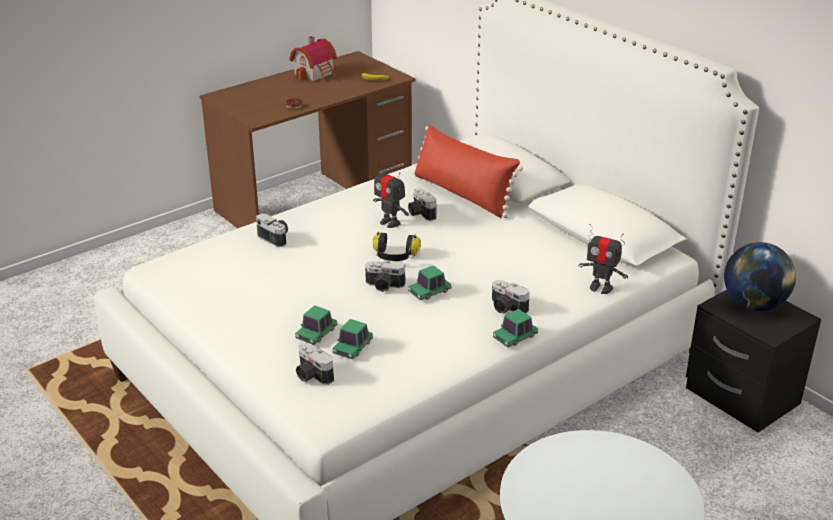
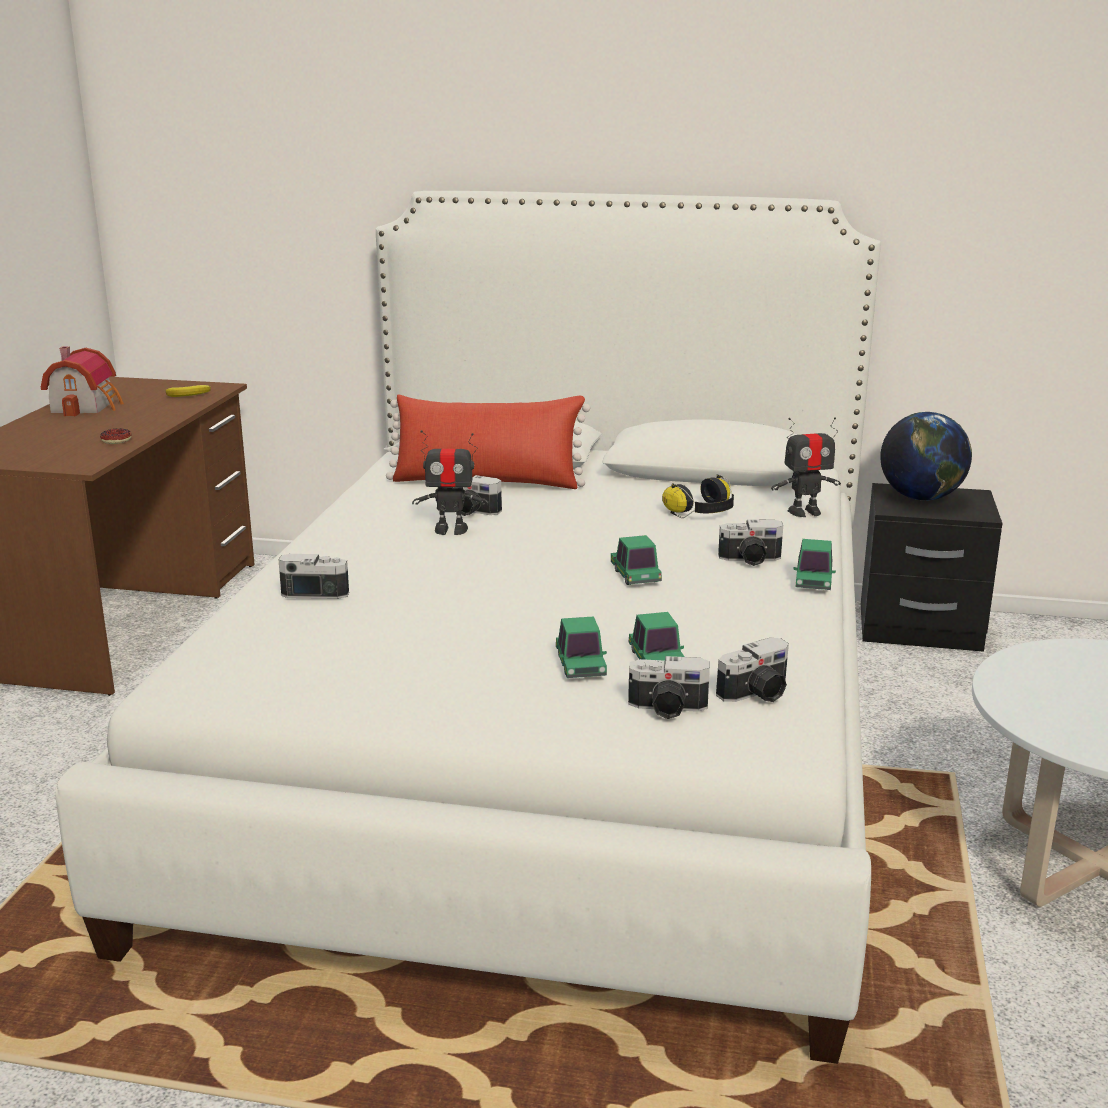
camera: 40 degrees left, 10 degrees down
(384, 286) = (569, 588): camera -> camera (757, 694)
(395, 256) = (524, 557): headphones -> headphones (703, 513)
(429, 292) = (635, 575): toy car -> toy car turned 150 degrees clockwise

